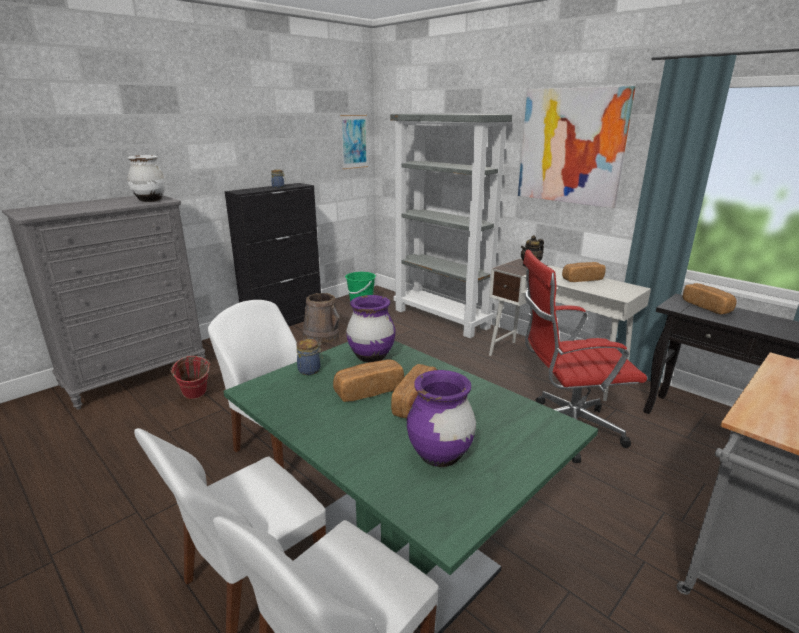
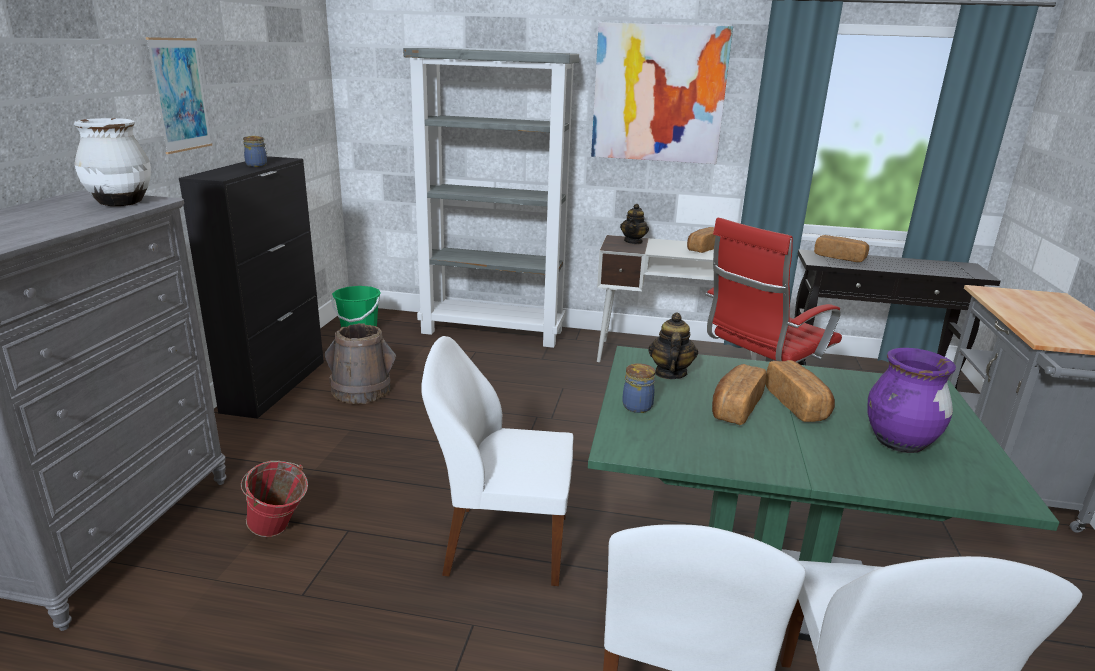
camera: 35 degrees left, 0 degrees up
(354, 142) = (314, 88): picture -> picture (180, 95)
(371, 357) = (670, 373): purple vase -> teapot

